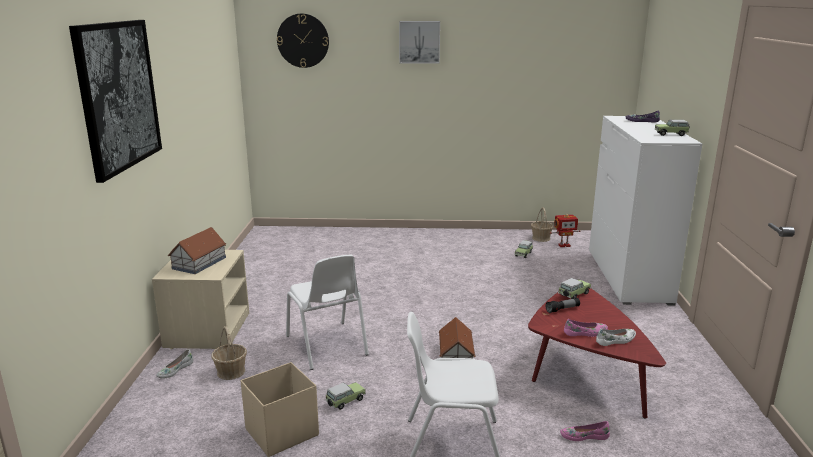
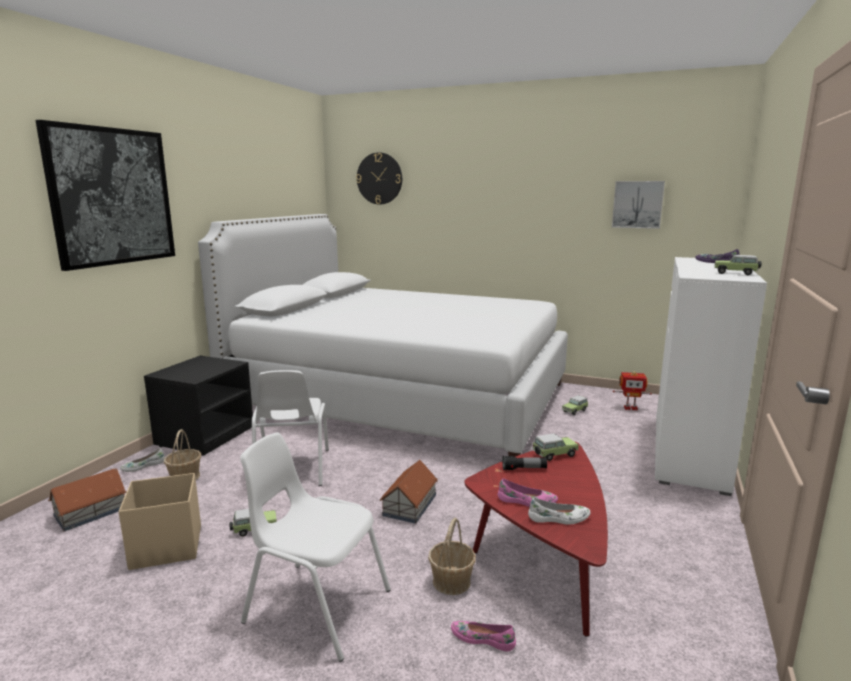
camera: 20 degrees right, 5 degrees down
(200, 263) = (198, 368): toy house -> toy house (91, 512)
(207, 330) = (205, 435): beige nightstand -> black nightstand
(366, 263) = (402, 398): none -> white bed
(419, 42) = (487, 179): picture -> picture (637, 204)
(541, 238) = (608, 397): basket -> basket (452, 581)

